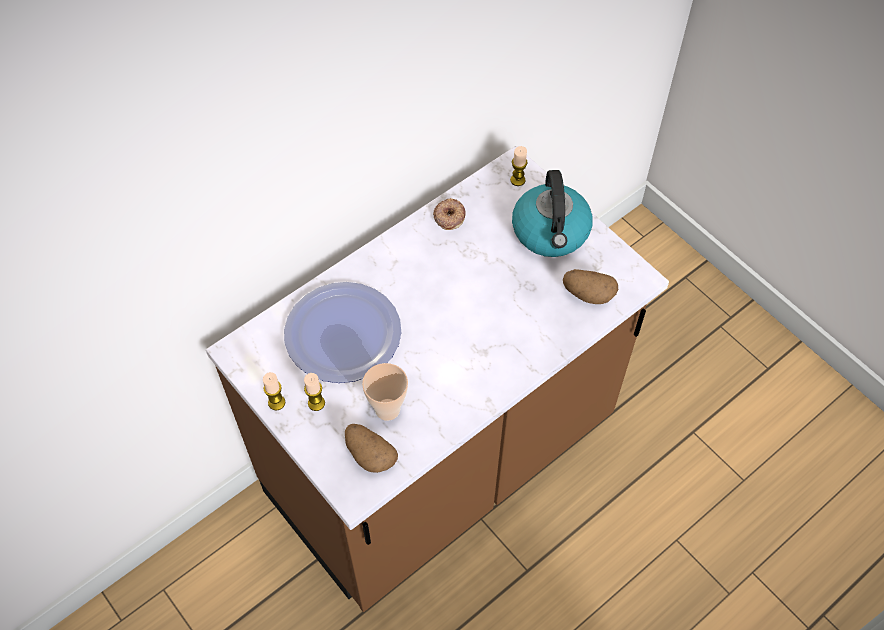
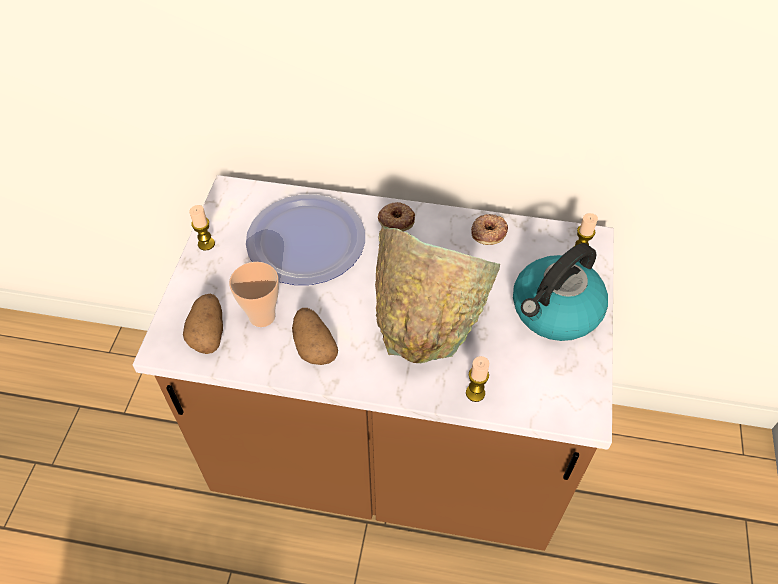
camera: 50 degrees right, 5 degrees down
(316, 403) = (227, 267): candle -> candle (475, 393)
(381, 262) = (396, 219): none -> donut
(491, 311) = (426, 323): none -> green bowl
(588, 294) = (522, 383): potato -> potato (314, 346)

